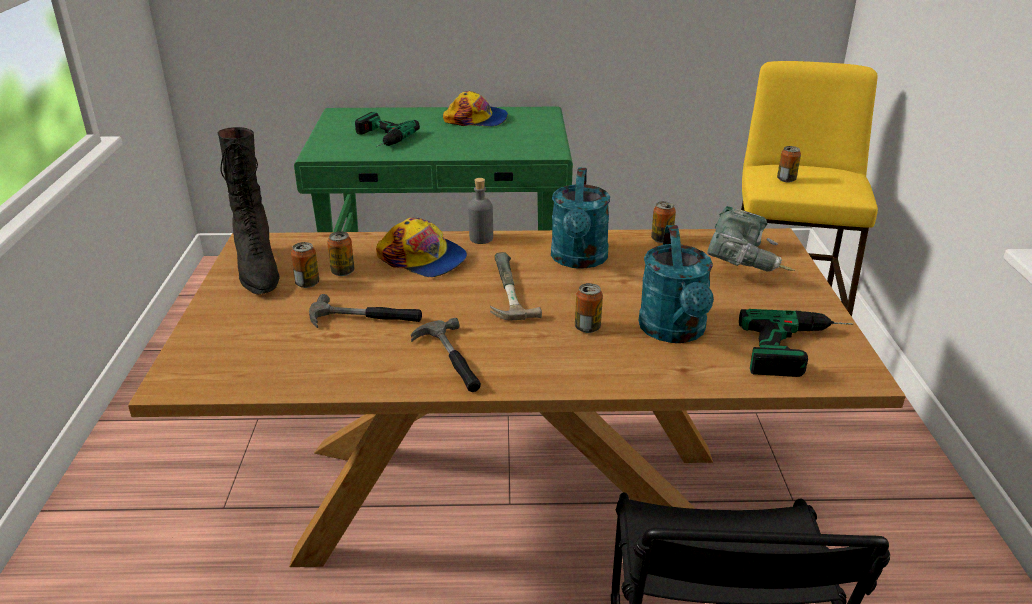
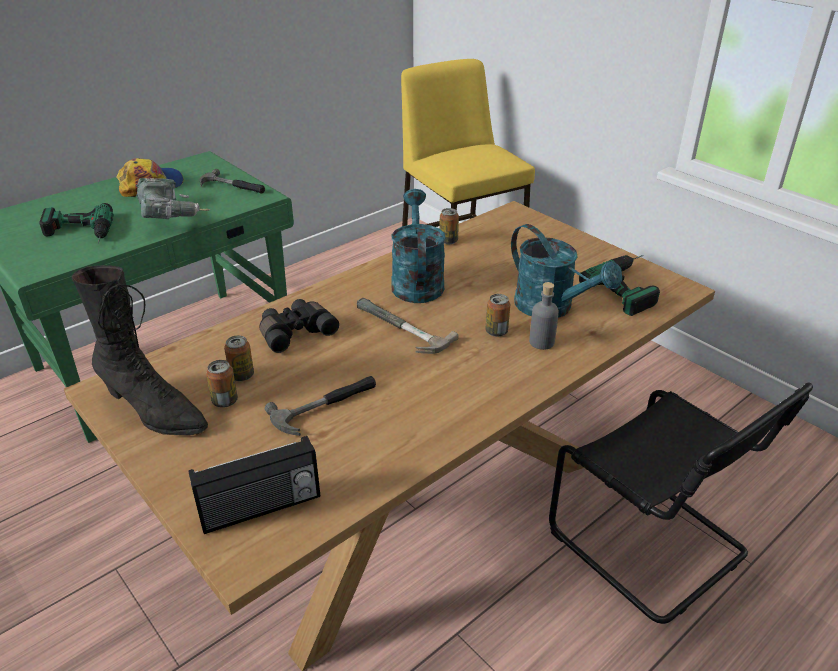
camera: 40 degrees left, 5 degrees up
(226, 361) = (261, 509): none -> radio
(423, 259) = (295, 332): cap -> black binoculars
(450, 360) = (442, 405): hammer -> hammer (233, 187)
(481, 238) = (317, 294): grey bottle -> grey bottle (541, 342)
(579, 260) = (416, 281): turquoise watering can -> turquoise watering can turned 150 degrees counterclockwise
(745, 263) = (523, 238): power drill -> power drill (172, 217)
(786, 179) = (463, 163): can -> none

